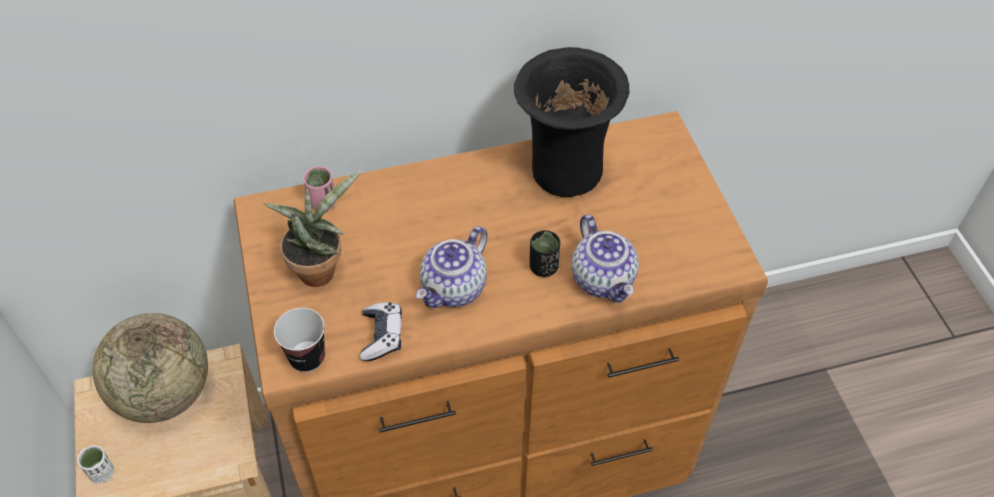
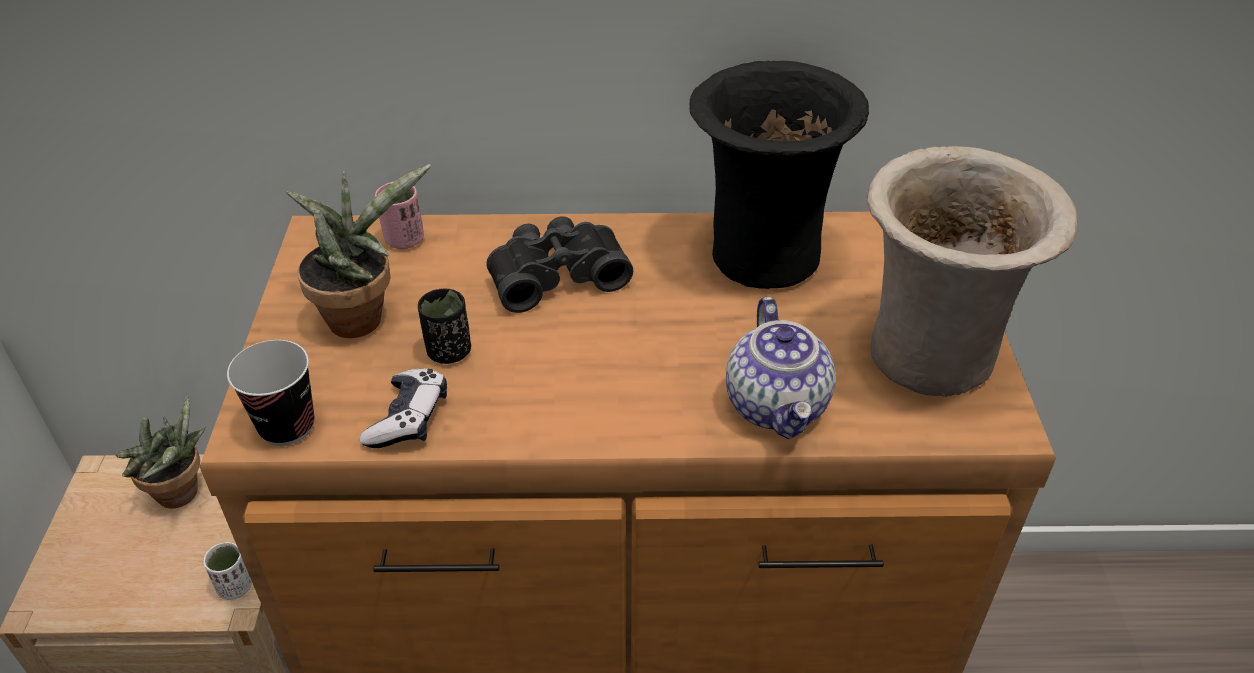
camera: 15 degrees right, 10 degrees down
(102, 472) = (58, 578): white cup -> white cup (235, 587)
(165, 394) = (183, 496): globe -> potted plant
(436, 211) = (556, 275): none -> black binoculars
(454, 289) = (542, 376): teapot -> none
(543, 267) = (688, 372): black cup -> black cup (449, 352)
(686, 229) = (931, 361): none -> beige vase

